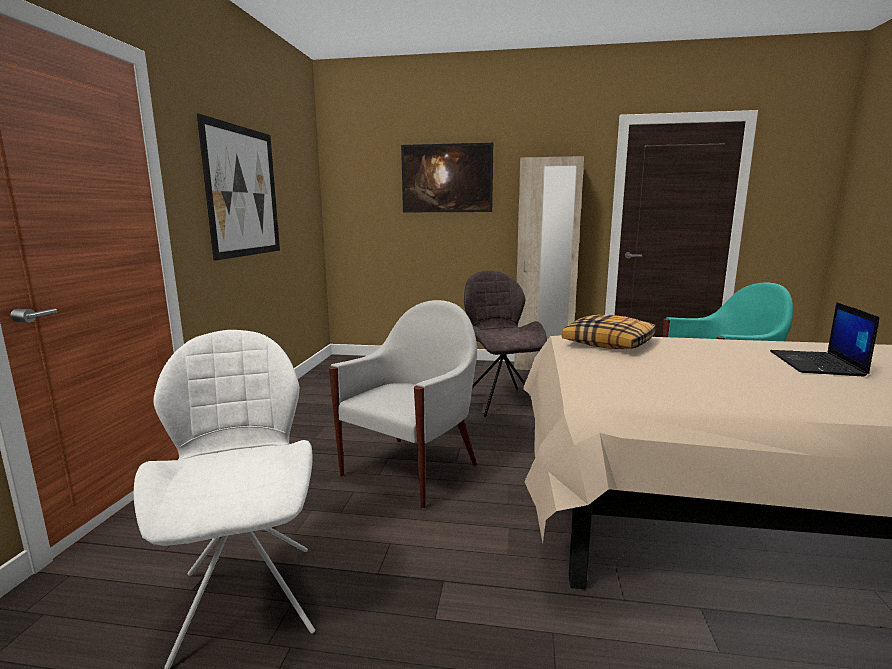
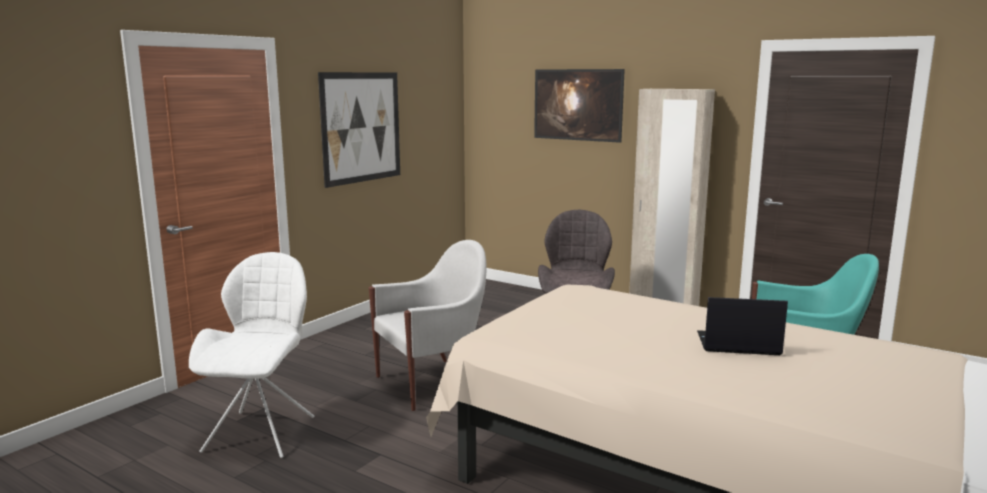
camera: 25 degrees right, 0 degrees up
(609, 343) = (593, 298): pillow -> none
(817, 364) = (737, 344): laptop -> laptop turned 60 degrees clockwise

